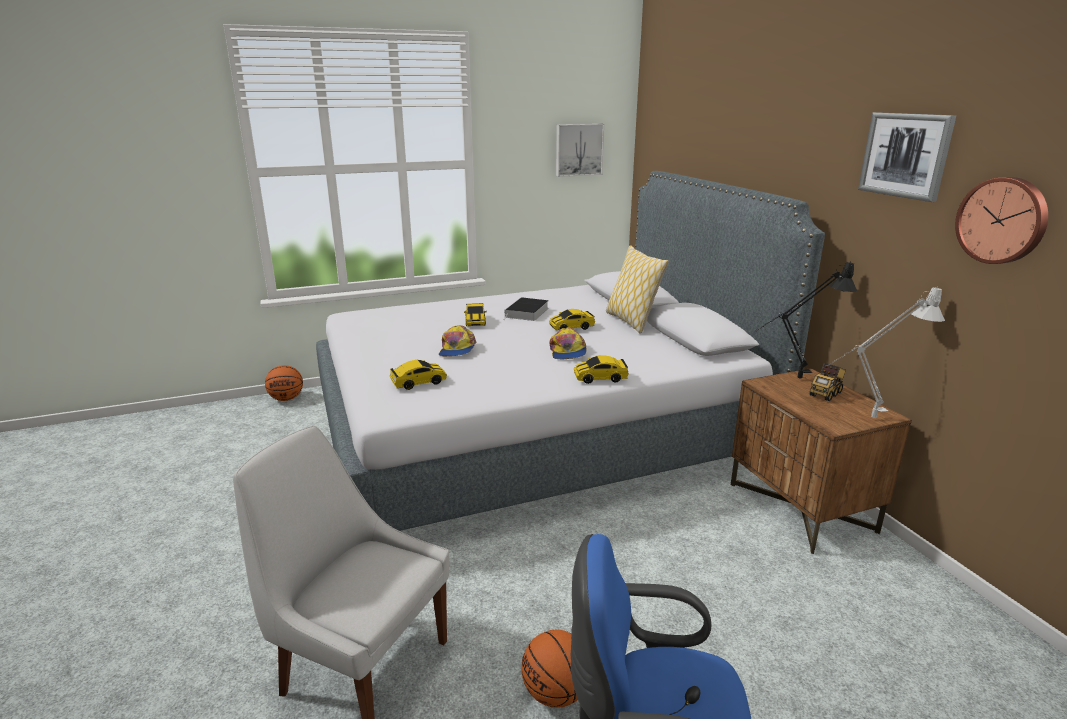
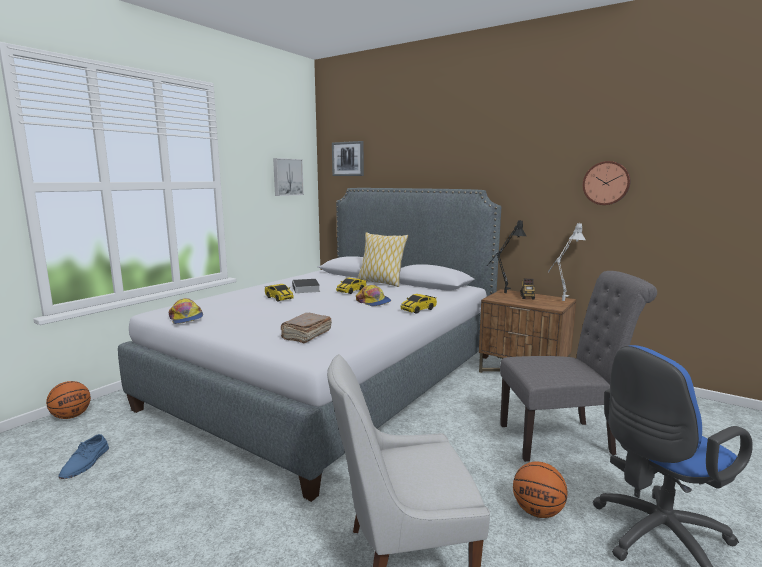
camera: 35 degrees left, 10 degrees down
(254, 448) = (86, 463): none -> blue shoe
(419, 382) = (306, 335): toy car -> brown book
(457, 349) = (296, 314): cap -> cap (186, 318)
(718, 626) = (563, 439): none -> grey chair
(905, 155) = (542, 157): picture -> picture (348, 159)

